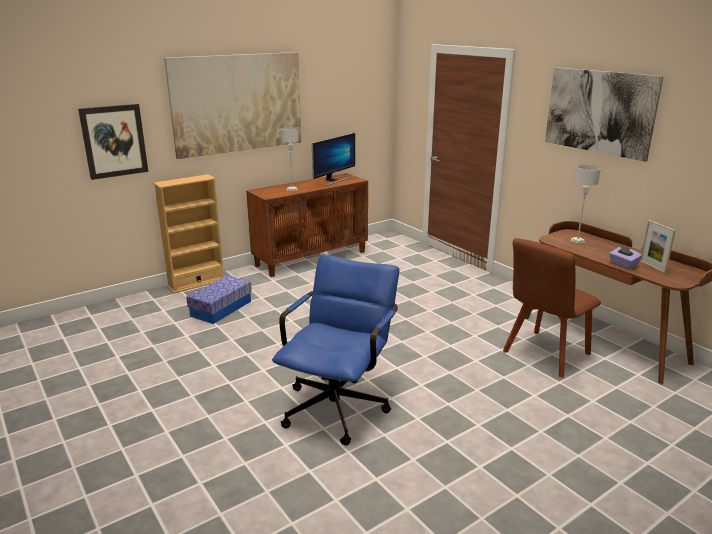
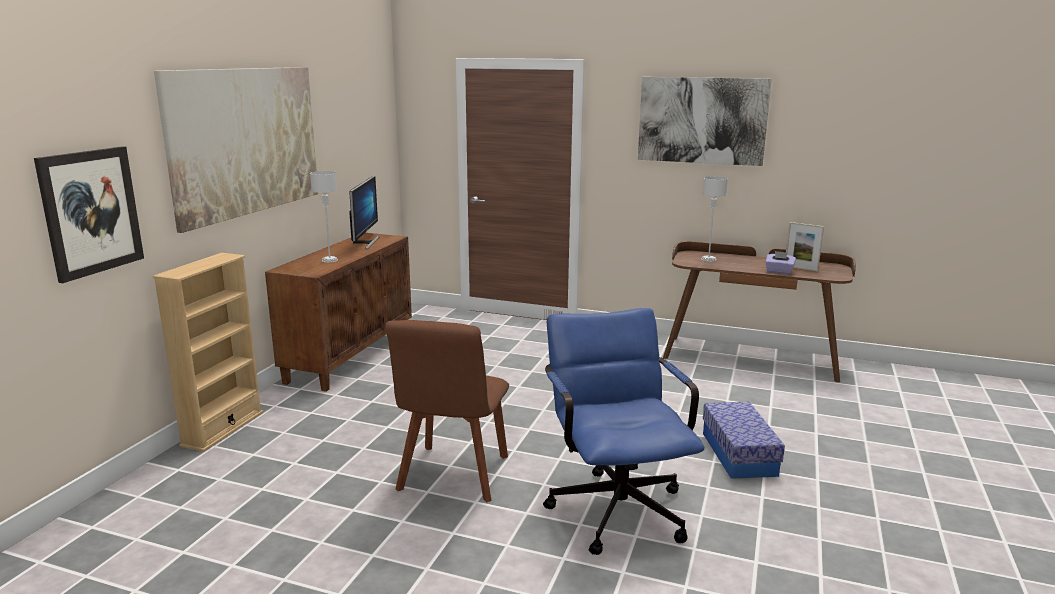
camera: 35 degrees left, 5 degrees down
(221, 308) = (310, 449): storage box -> storage box (738, 454)
(544, 354) = (726, 386): brown chair -> brown chair (453, 476)

